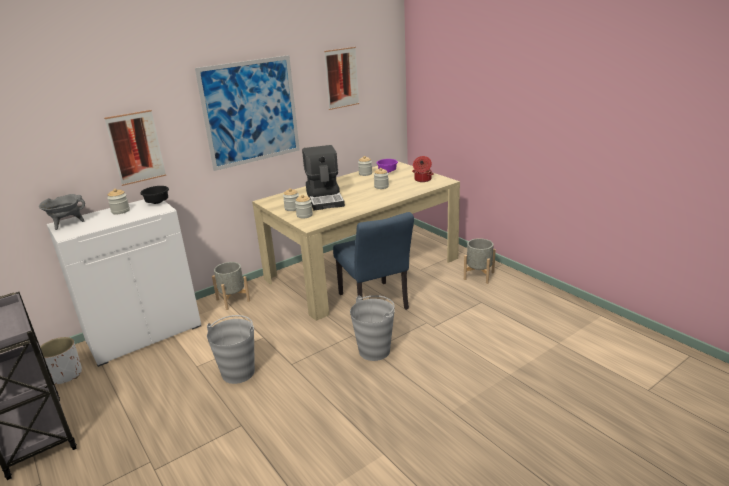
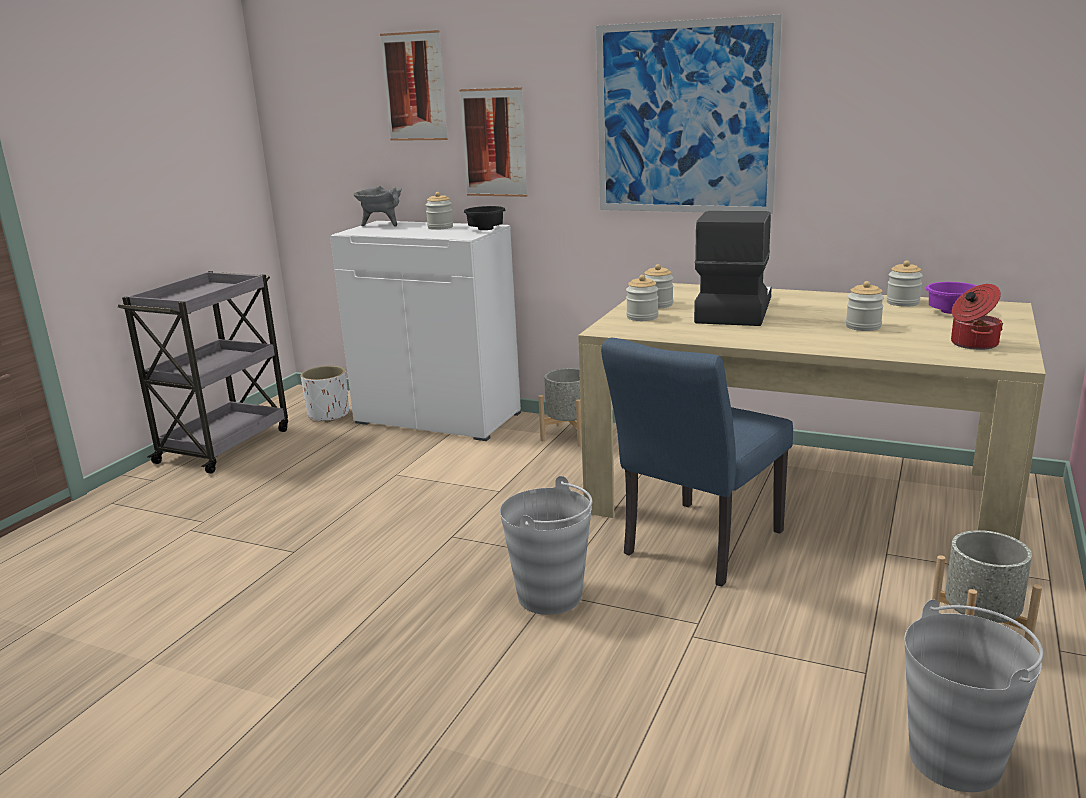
camera: 60 degrees right, 5 degrees down
(238, 372) = (403, 506): grey bucket -> grey bucket (956, 760)
(325, 198) = (732, 310): coffee machine -> coffee machine turned 150 degrees clockwise
(341, 78) = (911, 77): picture -> picture (414, 87)

